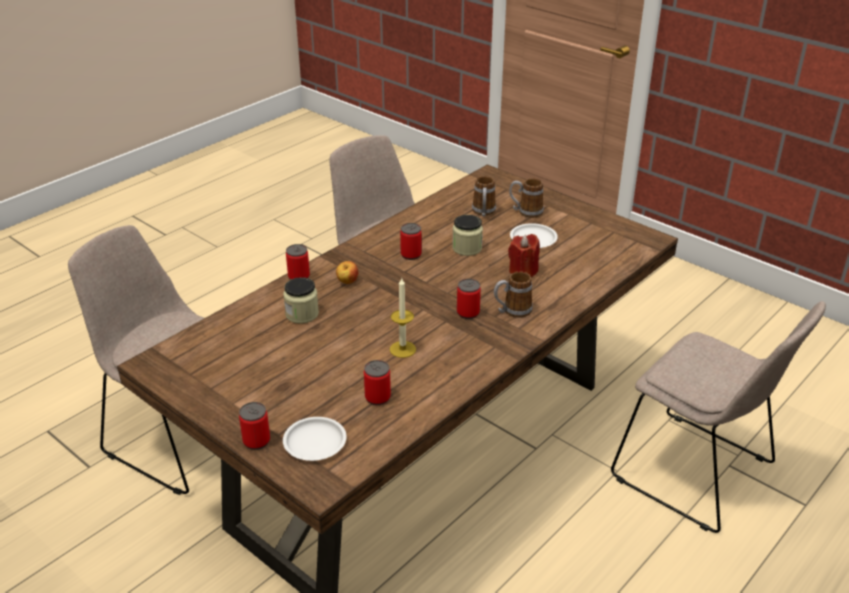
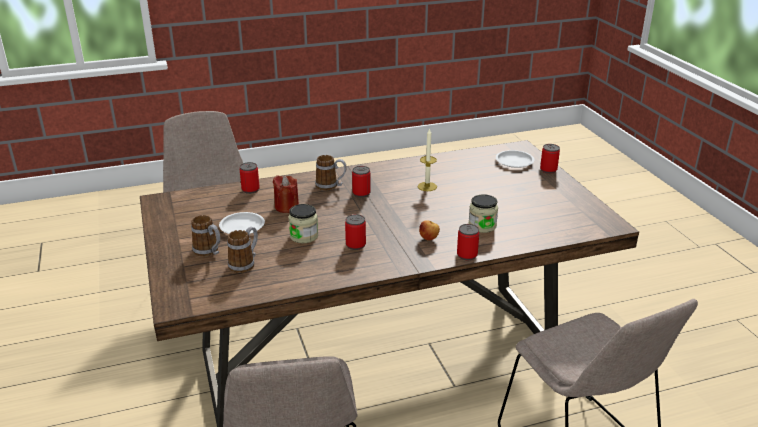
camera: 150 degrees left, 5 degrees down
(377, 397) = (464, 169): can -> can (250, 189)

